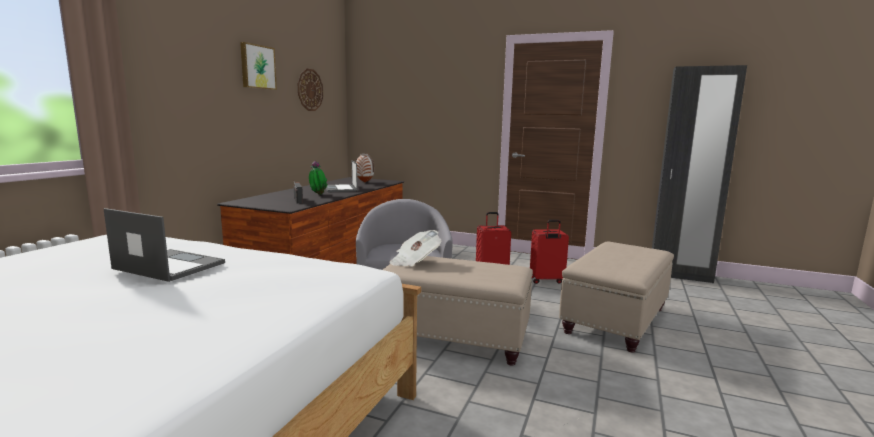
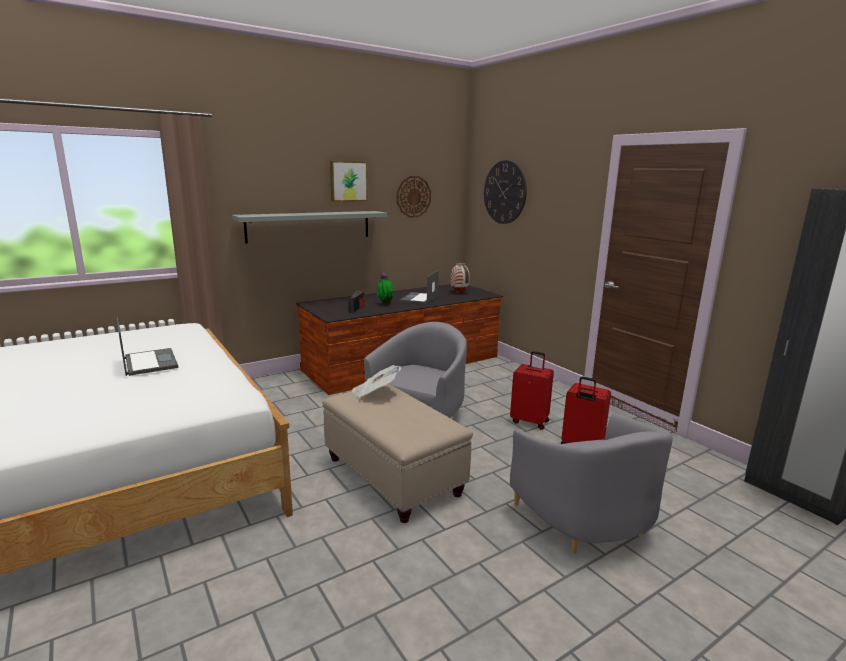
camera: 35 degrees right, 5 degrees up
(224, 114) = (309, 226): none -> grey shelf
(395, 87) = (505, 192): none -> wall clock
(615, 320) = (585, 520): beige ottoman -> grey armchair

